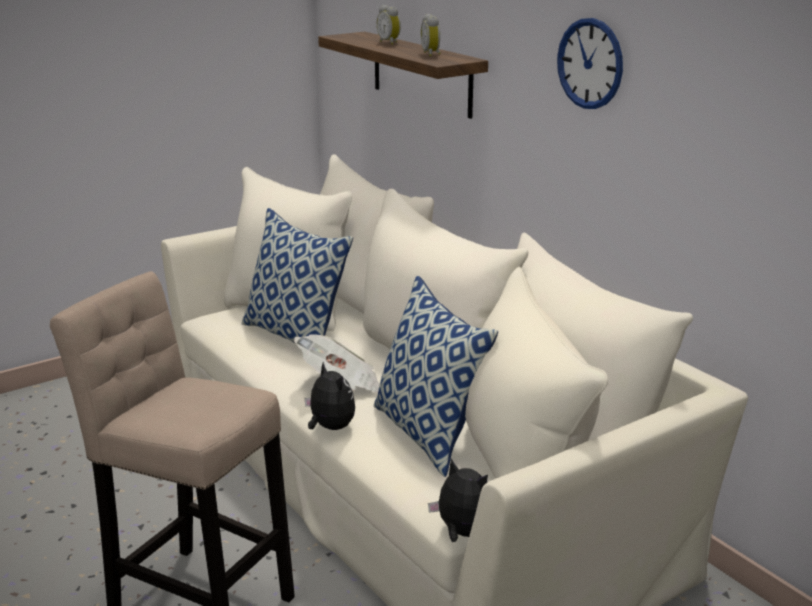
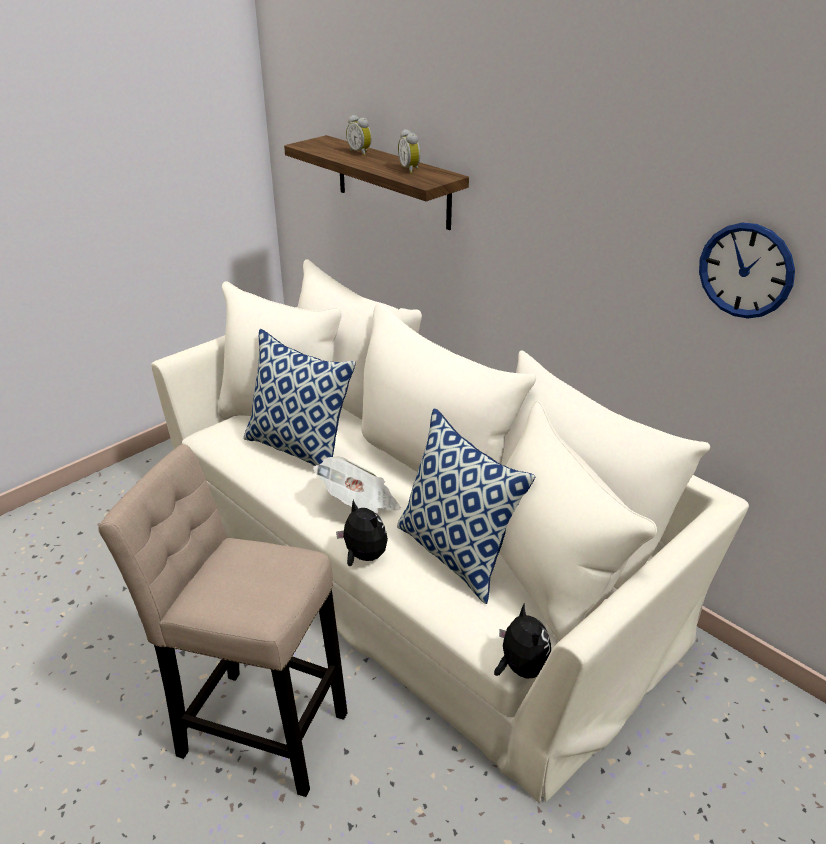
camera: 10 degrees left, 10 degrees up
(463, 534) = (520, 668): plush toy -> plush toy turned 45 degrees clockwise
(590, 63) = (585, 190): wall clock -> wall clock (745, 270)

